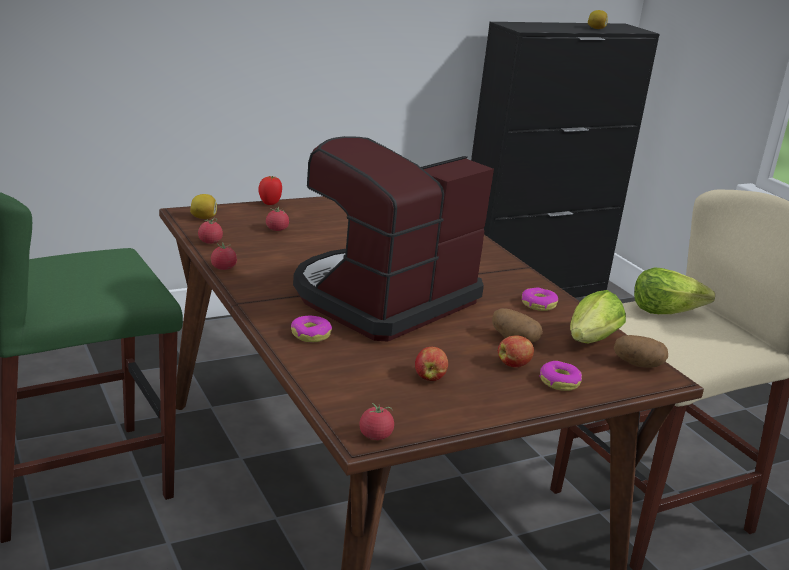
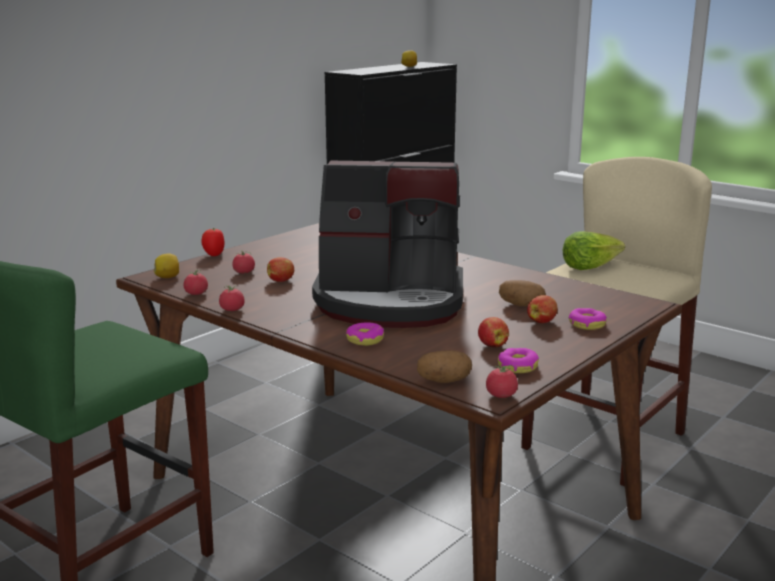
camera: 20 degrees left, 5 degrees down
(302, 247) = (281, 280): none -> apple
(382, 299) = (390, 301): coffee machine -> coffee machine turned 105 degrees counterclockwise
(538, 304) = (511, 278): donut -> donut (517, 367)
(589, 343) = (576, 294): lettuce -> none
(638, 364) = (624, 300): potato -> potato (444, 381)

